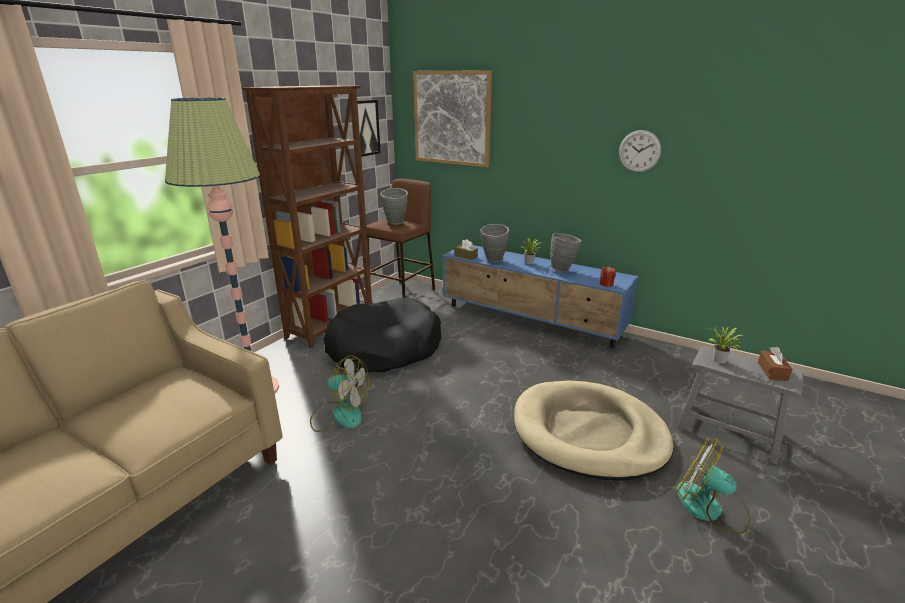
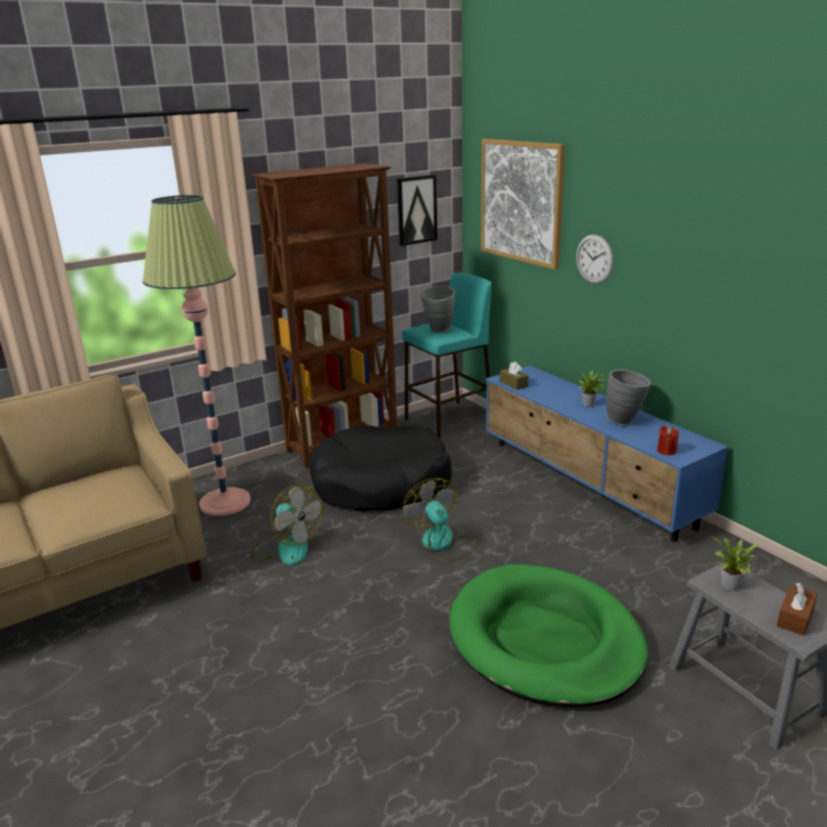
camera: 25 degrees right, 0 degrees up
(402, 294) = (449, 419): brown stool -> turquoise stool
(494, 261) = (543, 395): grey vase -> none
(588, 433) = (545, 640): beige dog bed -> green dog bed
(639, 151) = (733, 269): wall clock -> wall clock (594, 259)
(709, 508) = (625, 769): fan -> fan (443, 543)

